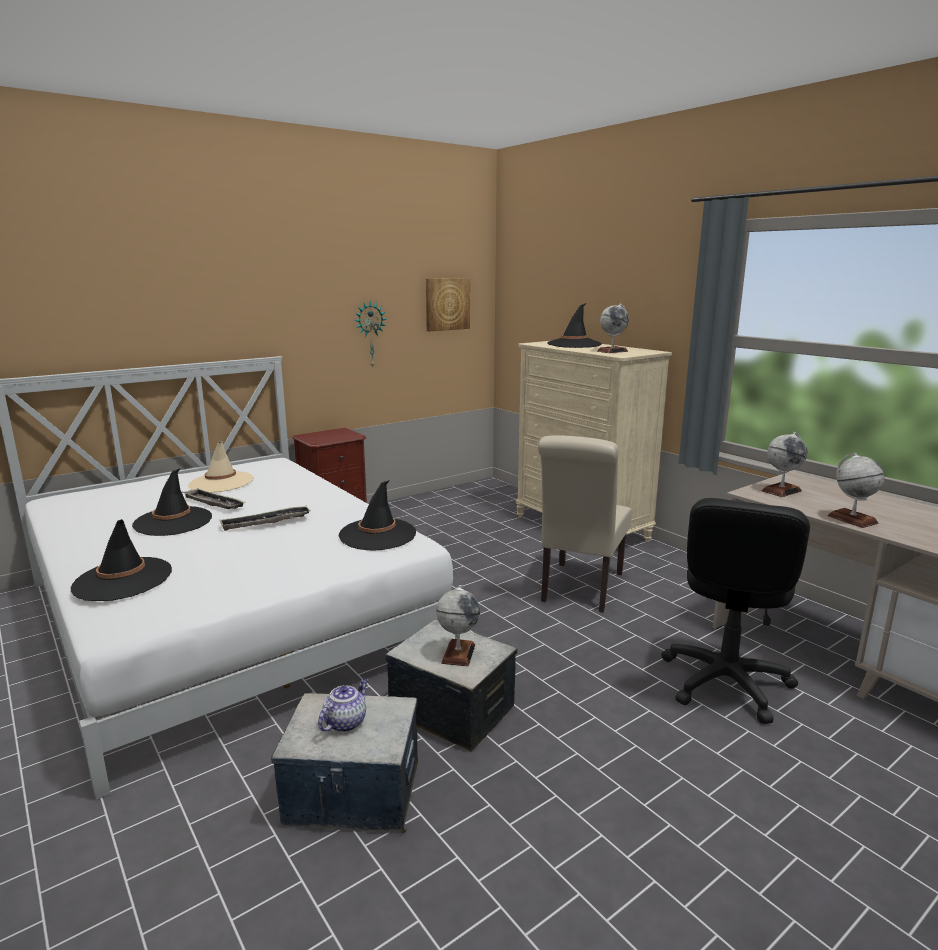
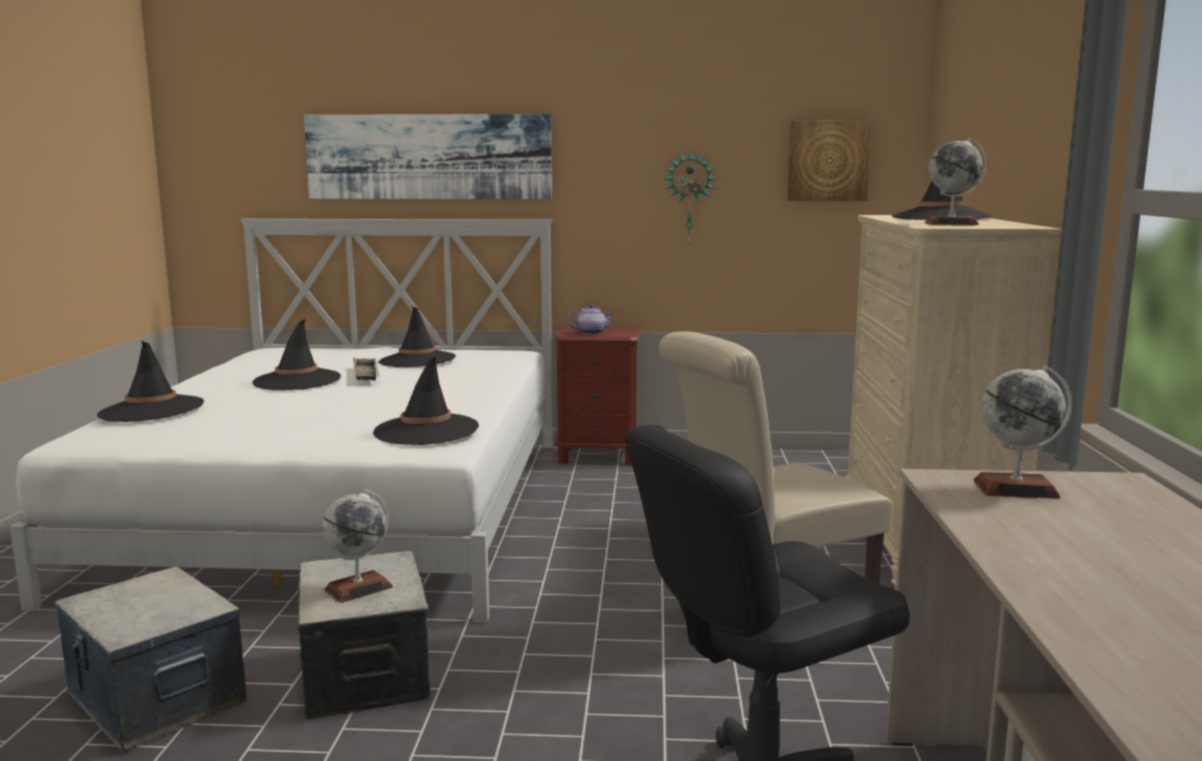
camera: 40 degrees right, 5 degrees down
(173, 311) = (429, 157): none -> picture
(221, 482) = (417, 360): beige hat -> black hat
(266, 522) = (360, 397): tray -> none
(345, 722) = (148, 600): teapot -> teapot (591, 332)
(852, 519) = (1024, 553): globe -> none

